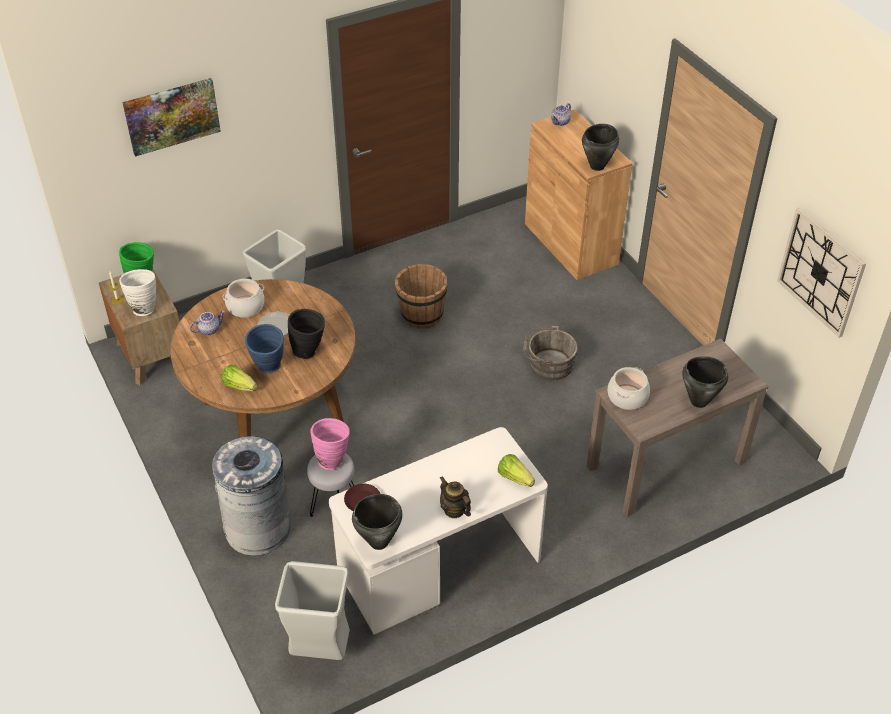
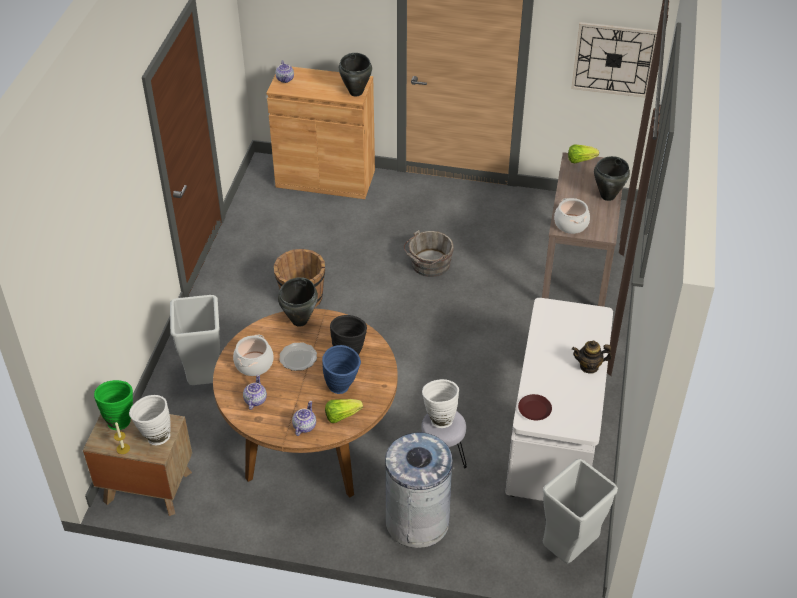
camera: 50 degrees left, 0 degrees up
(172, 116) = (88, 239): picture -> none
(208, 372) = (304, 426): none -> teapot
(332, 459) = (439, 417): pink vase -> white vase
(379, 542) = (582, 422): black cooking pot -> black cooking pot (300, 320)
(515, 477) = (589, 319): lettuce -> lettuce (580, 160)

